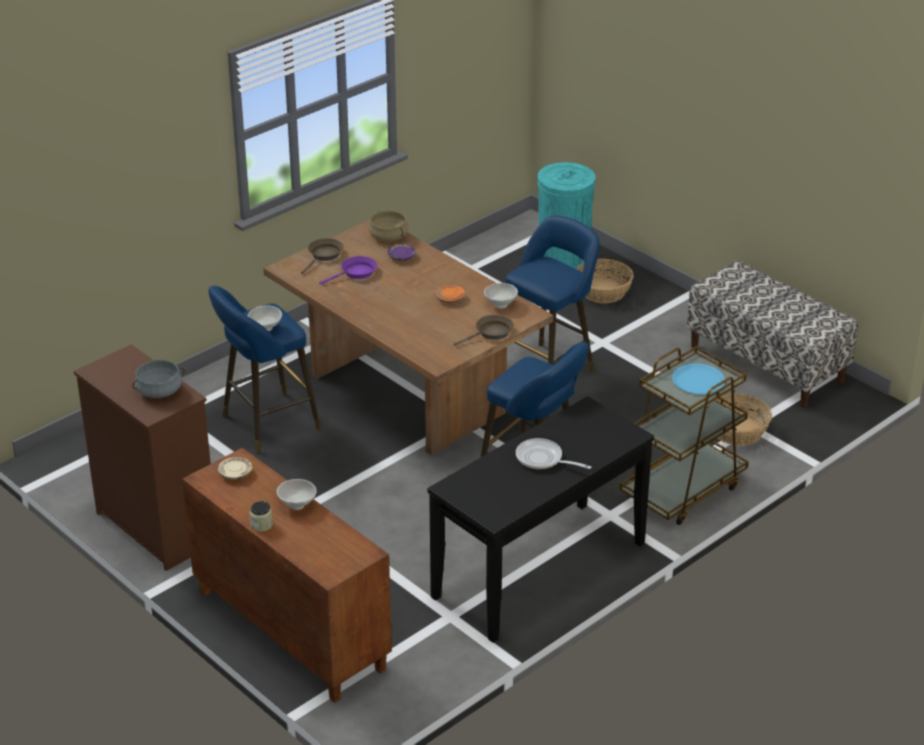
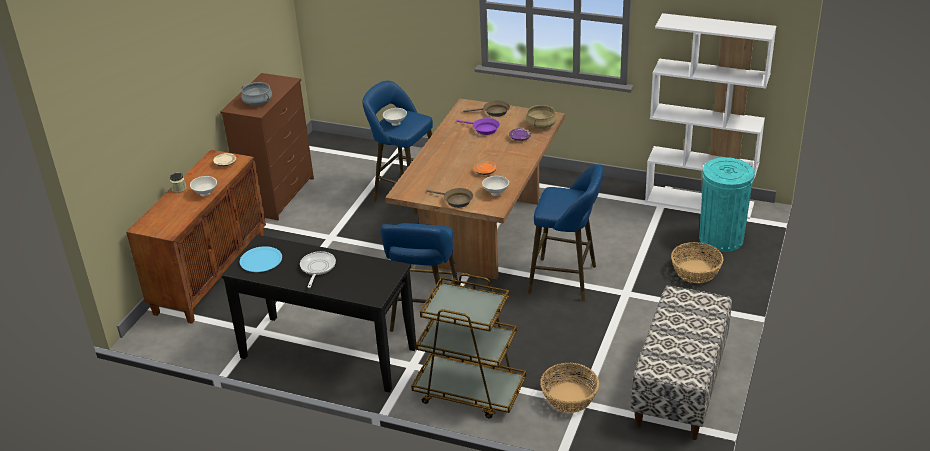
camera: 65 degrees right, 0 degrees up
(489, 245) = (700, 202): none -> white bookcase
(698, 380) = (469, 307): blue plate -> blue plate (261, 260)

